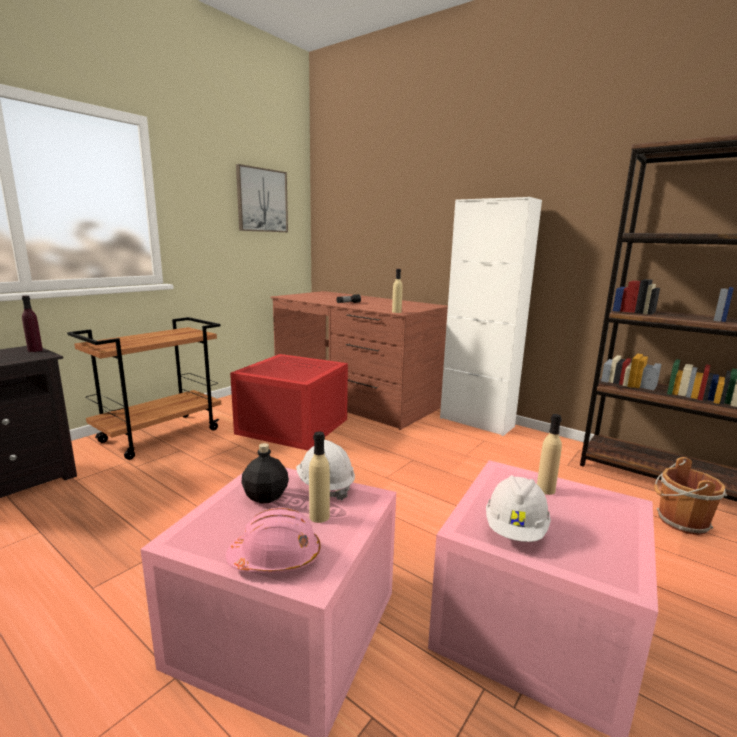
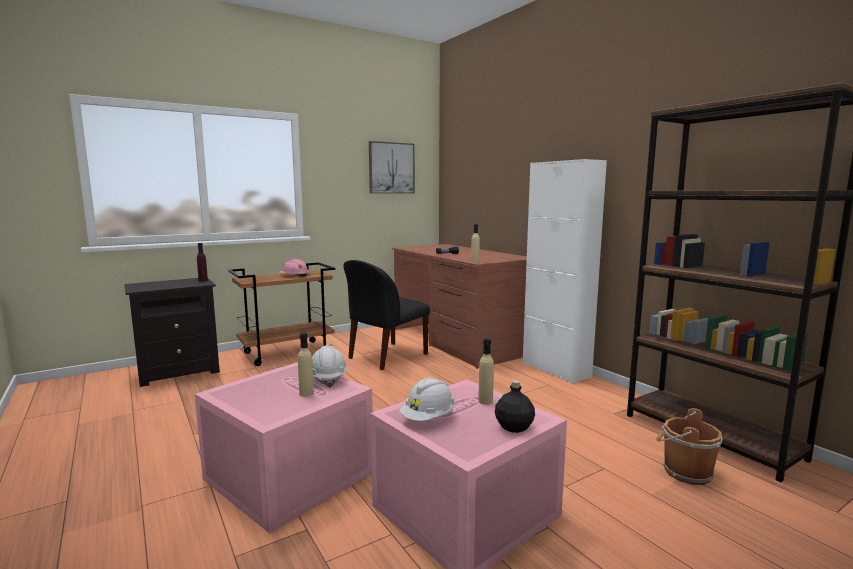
camera: 20 degrees right, 5 degrees down
(266, 496) = (285, 379): black bottle -> black bottle (514, 427)
(276, 558) = (260, 408): pink hard hat -> pink hard hat (294, 275)
(291, 426) = (386, 357): red storage box -> black chair

